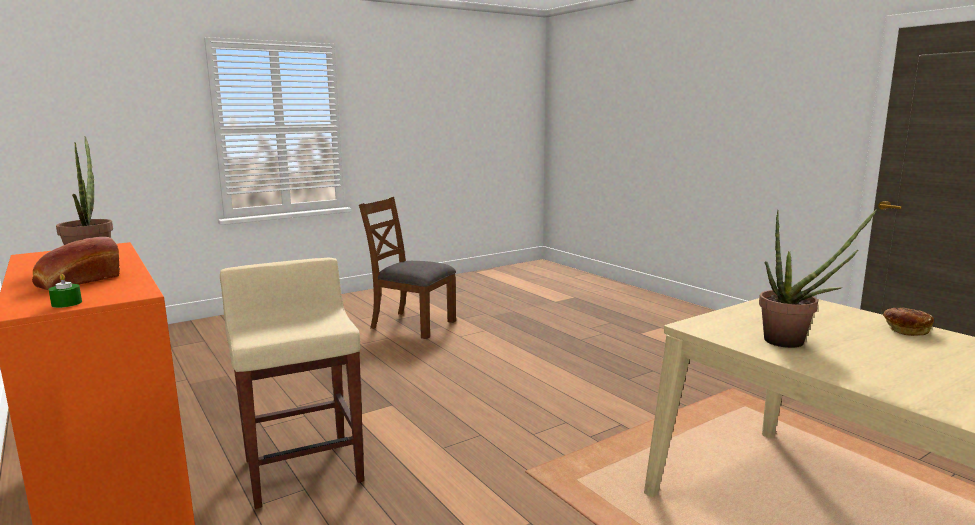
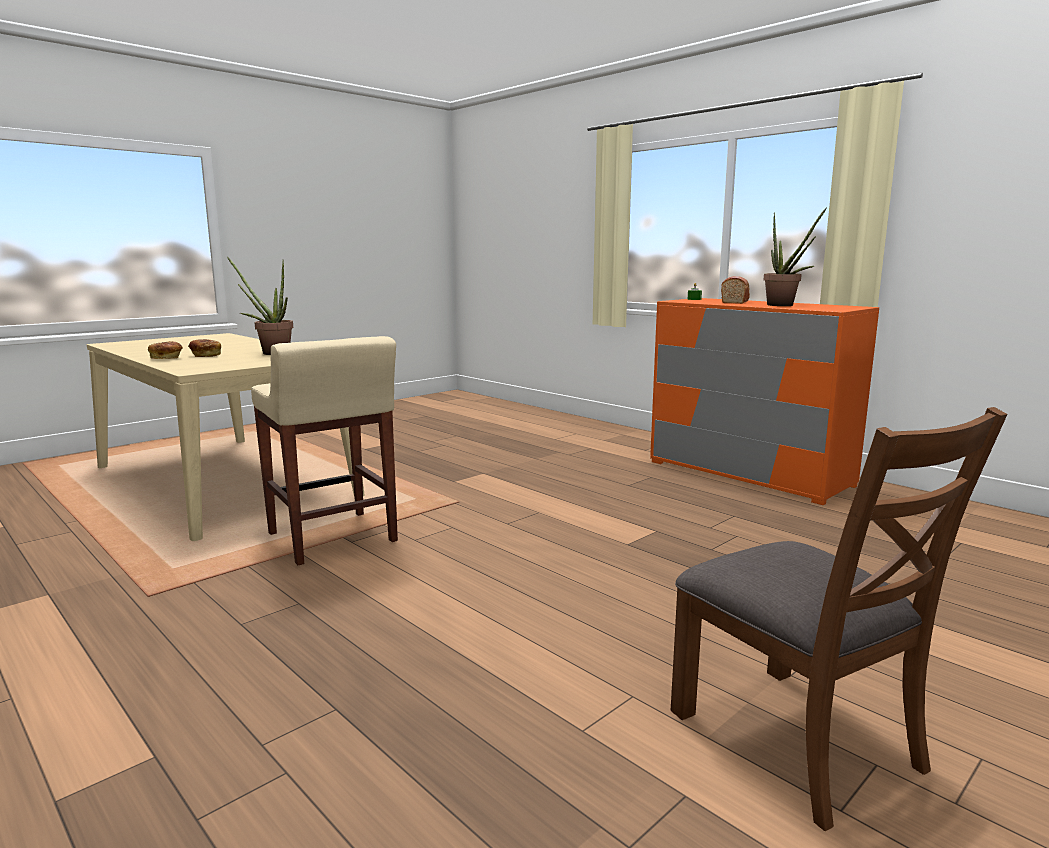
camera: 170 degrees right, 0 degrees up
(303, 469) = (645, 493): beige stool -> beige stool (332, 538)
(412, 324) = (797, 739): brown chair -> brown chair turned 45 degrees clockwise
(874, 338) = (205, 355): none -> bread

